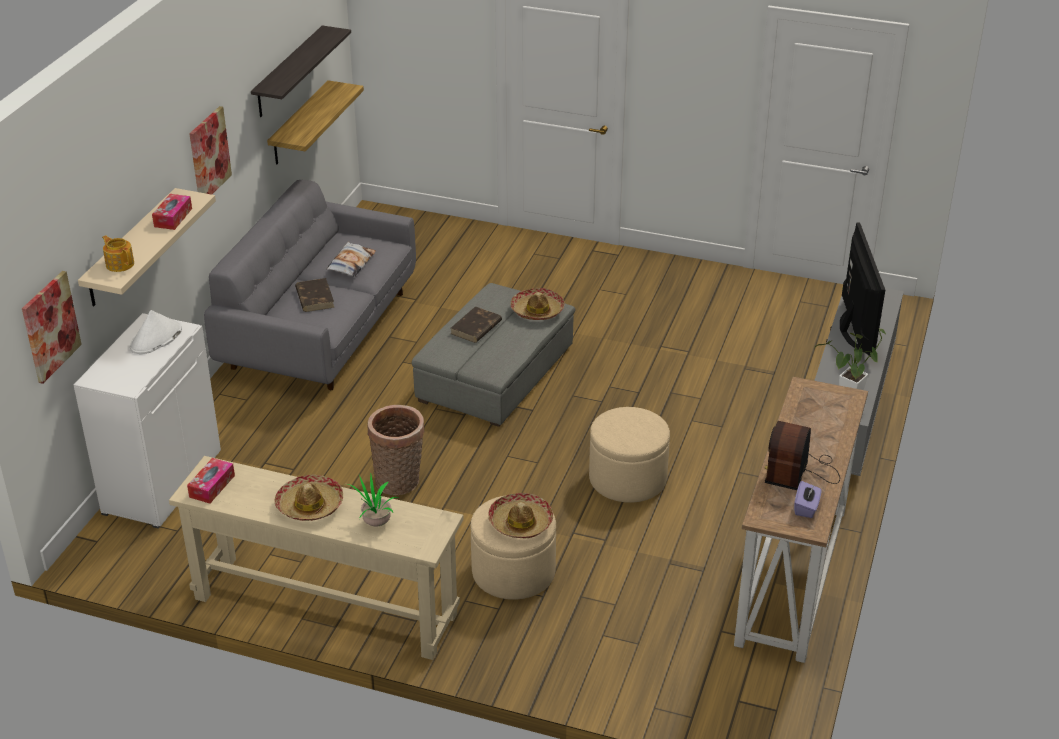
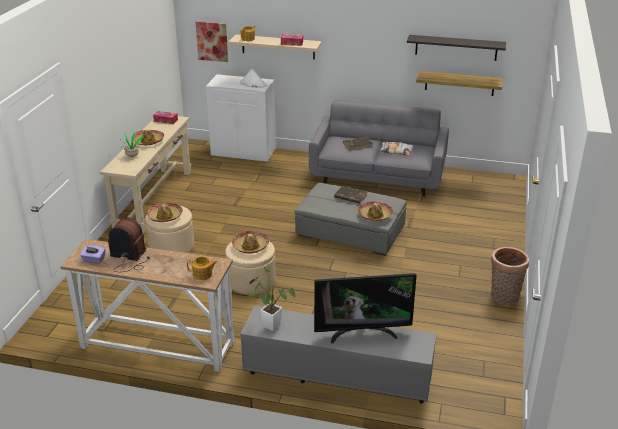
camera: 85 degrees right, 5 degrees down
(209, 154) = (357, 43): picture -> none
(399, 482) = (245, 209): basket -> basket (504, 297)
(627, 426) = (250, 246): none -> hat
(835, 401) = (203, 274): none -> teapot

